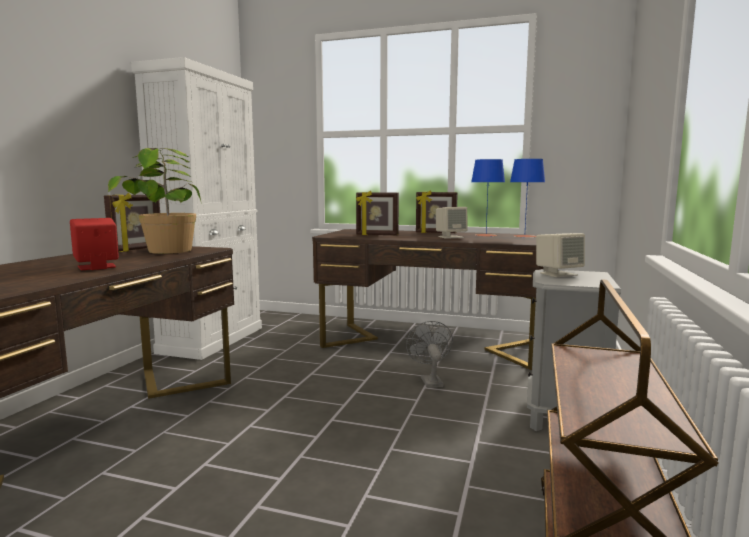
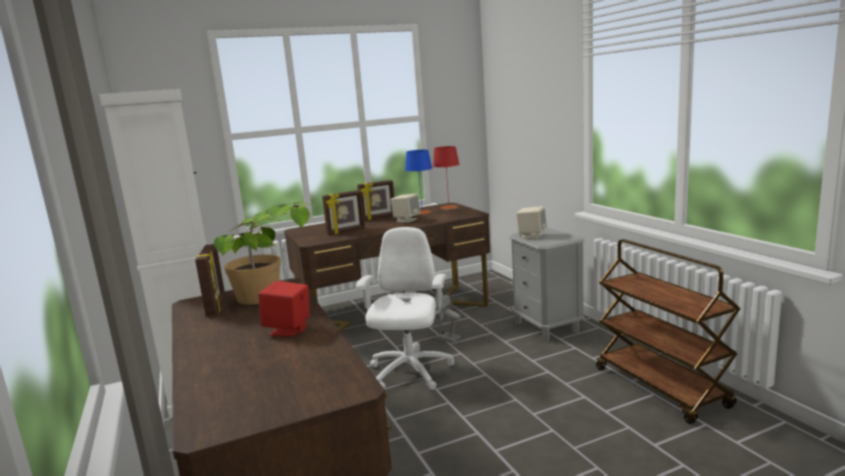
camera: 40 degrees left, 5 degrees up
(341, 395) = (410, 372): none -> white office chair
(524, 236) = (448, 207): blue table lamp -> red table lamp

